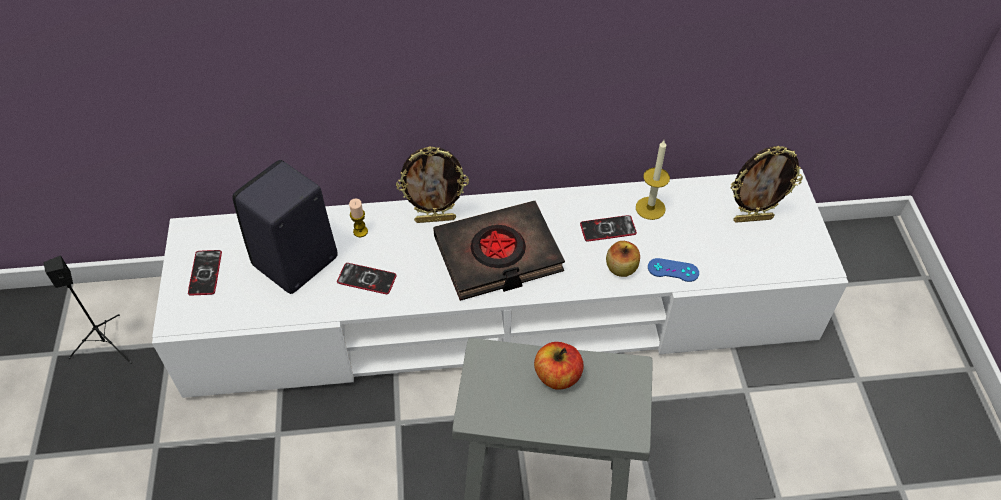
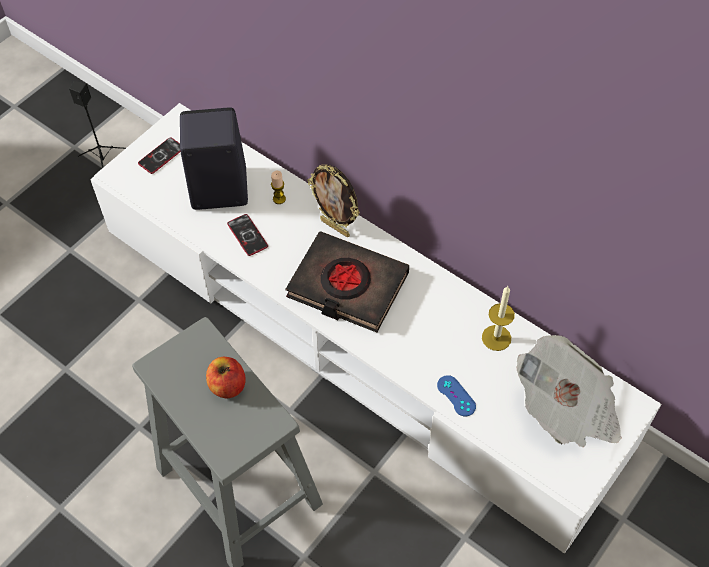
camera: 45 degrees right, 5 degrees up
(608, 229) = (445, 328): phone -> none
(621, 268) = (420, 363): apple -> none
(752, 218) = (567, 409): picture frame -> newspaper

